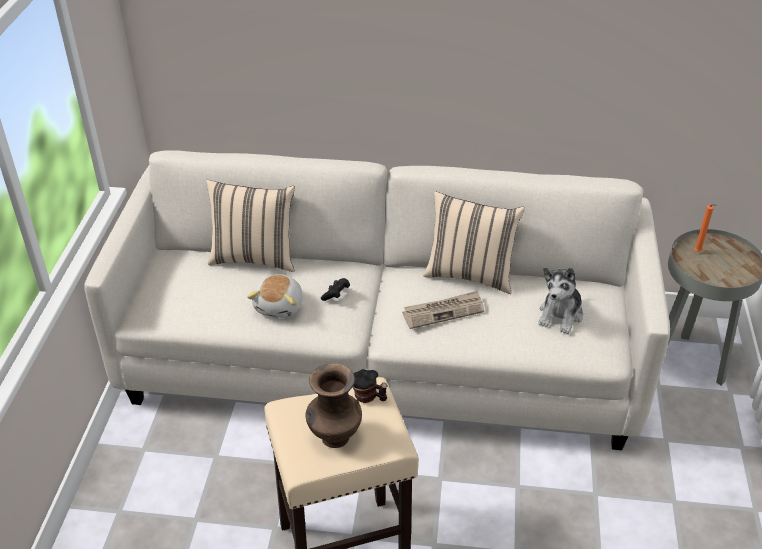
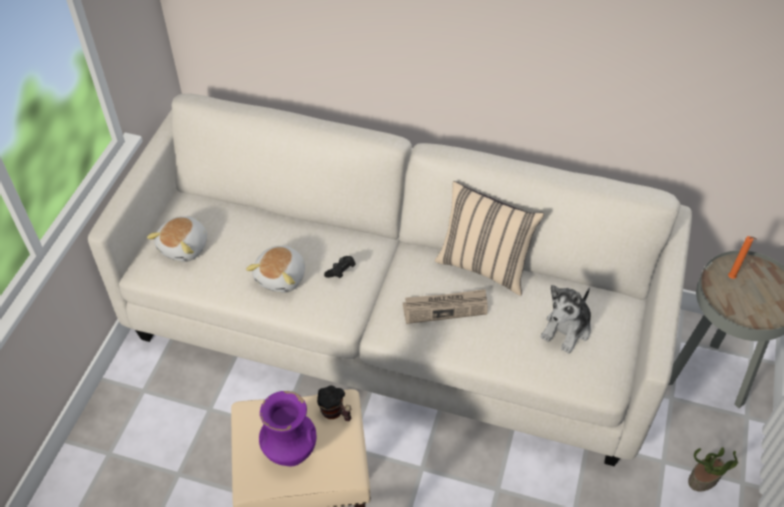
camera: 10 degrees right, 10 degrees up
(177, 292) = (185, 247): none -> plush toy
(254, 257) = (269, 215): beige pillow -> none
(334, 438) = (290, 454): brown vase -> purple vase
(706, 449) = (704, 479): none -> potted plant

